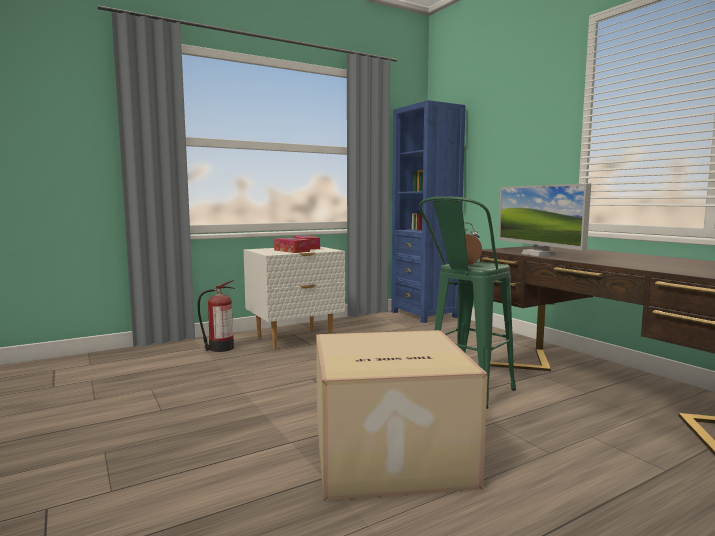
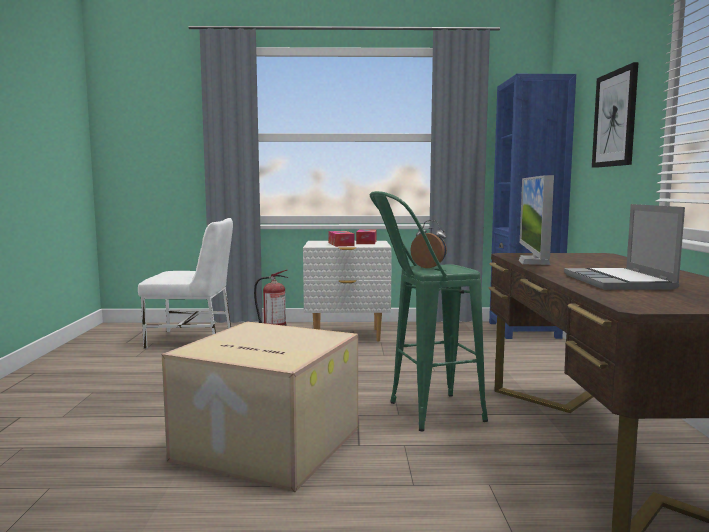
camera: 30 degrees right, 0 degrees up
(137, 369) = (192, 340): none -> white chair
(518, 142) = (615, 119): none -> picture
(648, 263) = (619, 282): none -> laptop

